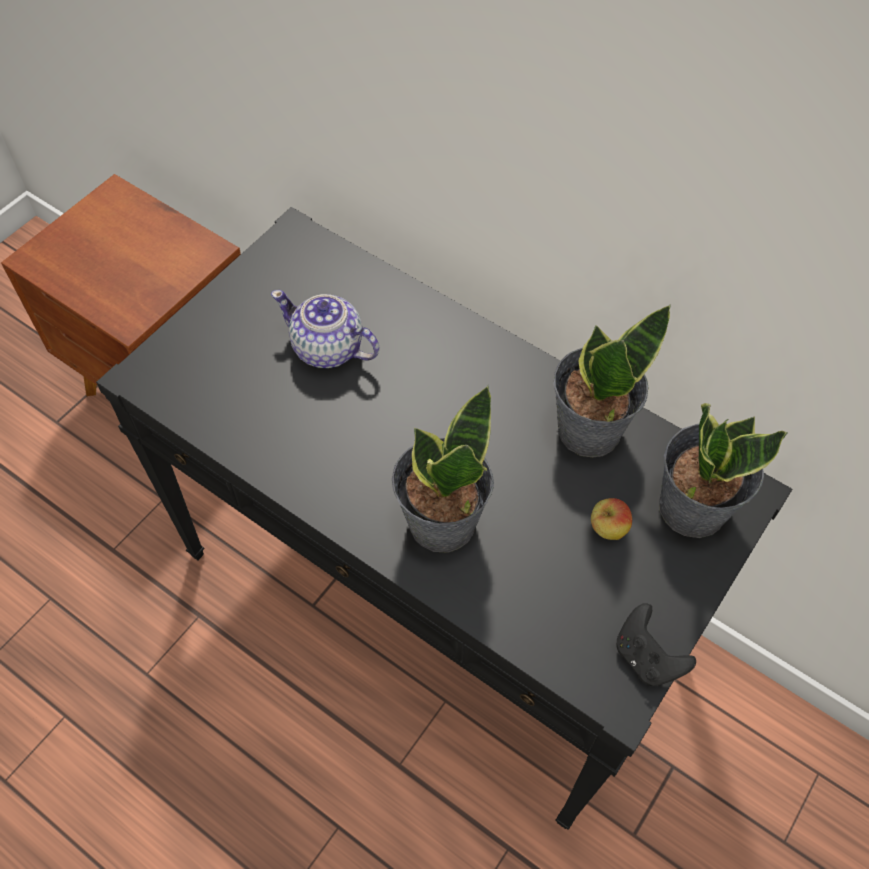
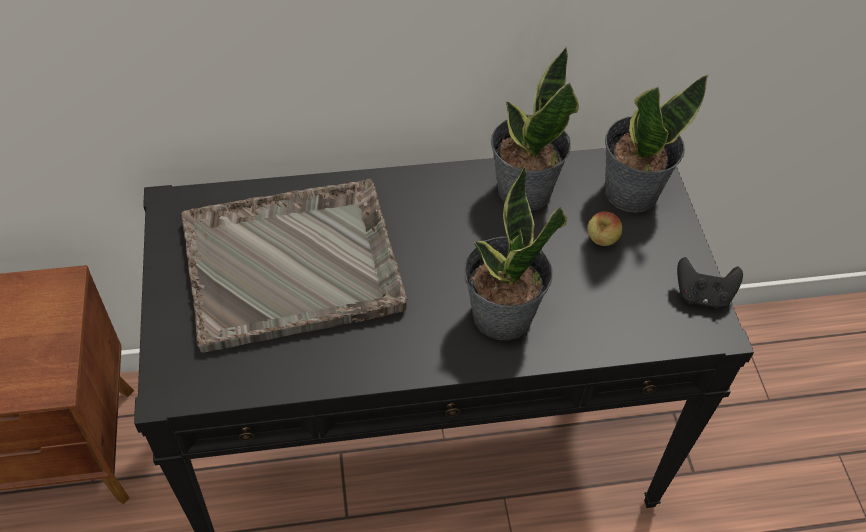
camera: 45 degrees left, 5 degrees down
(328, 349) = (294, 265): teapot -> grey tray

